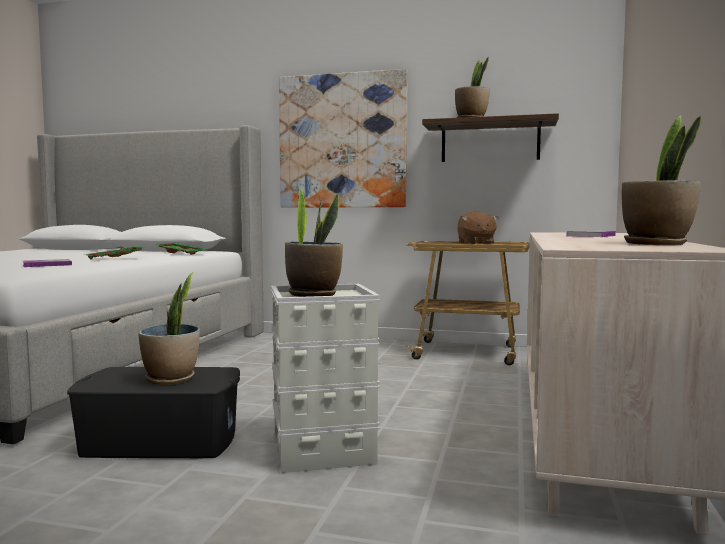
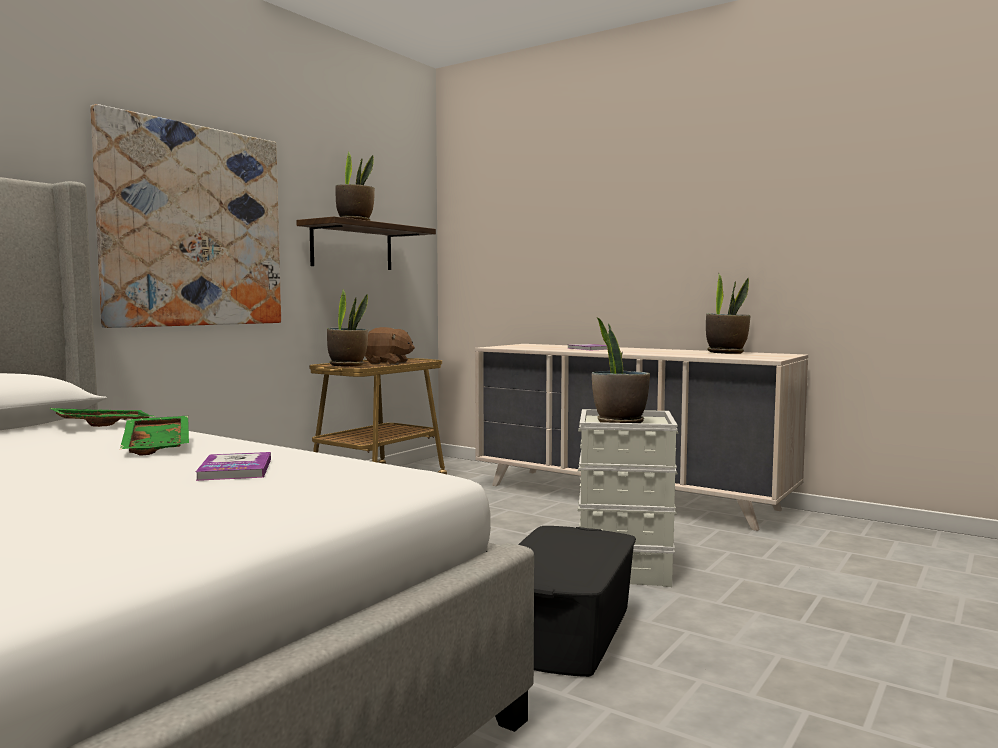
camera: 70 degrees left, 0 degrees up
(171, 379) = (577, 549): potted plant -> potted plant (347, 365)

